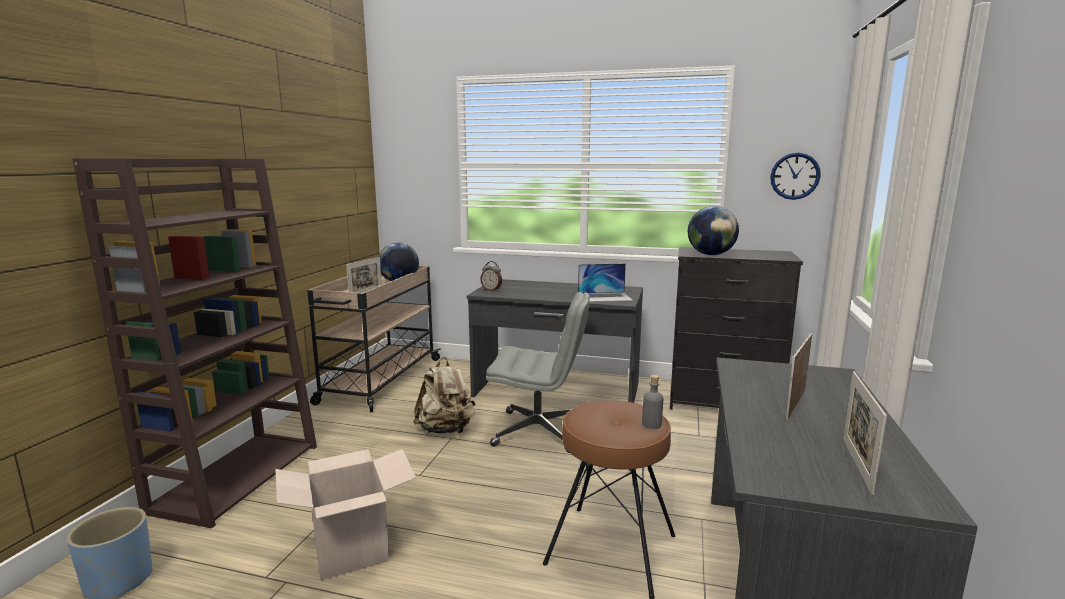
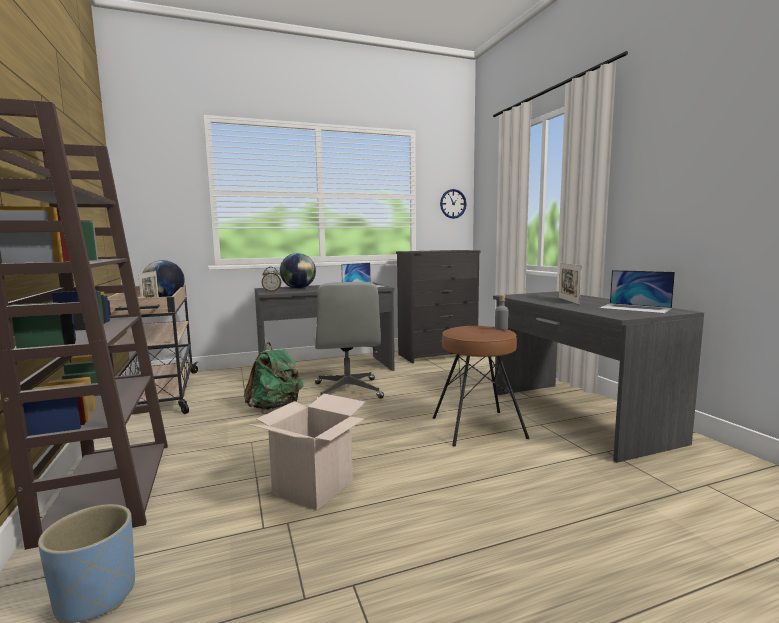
camera: 35 degrees left, 5 degrees down
(446, 430) = (275, 407): beige backpack -> green backpack
(539, 431) = (348, 391): grey office chair -> grey office chair turned 105 degrees clockwise
(711, 254) = (426, 251): globe -> globe (298, 288)
(856, 464) = (635, 308): picture frame -> laptop

